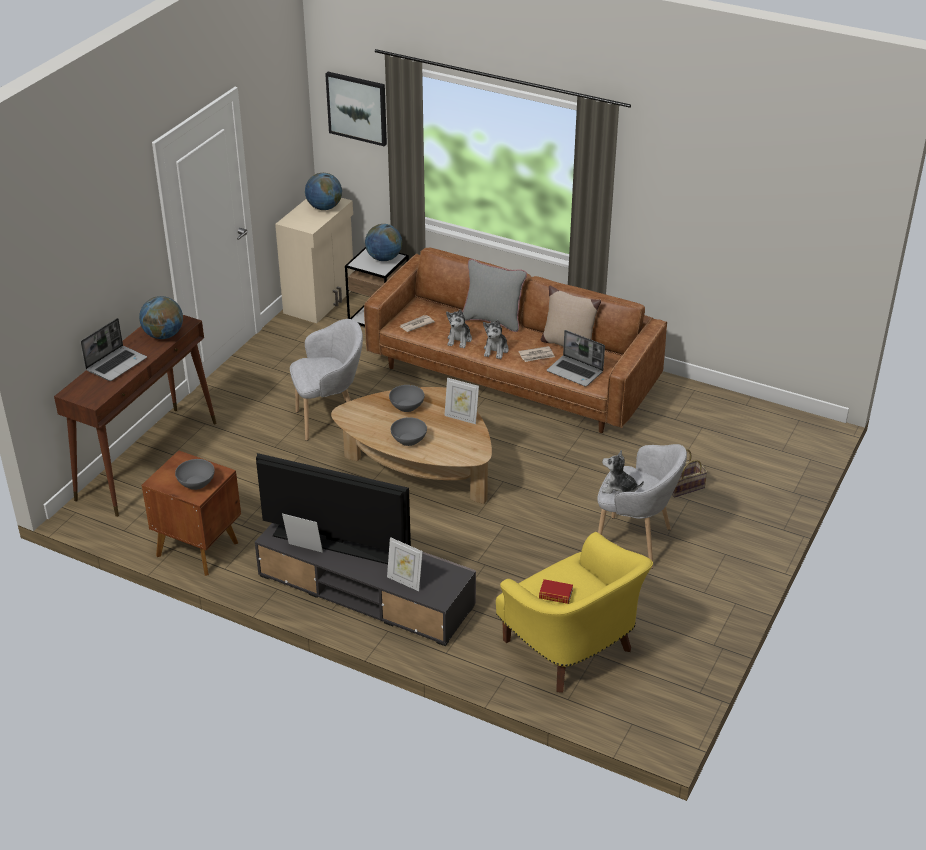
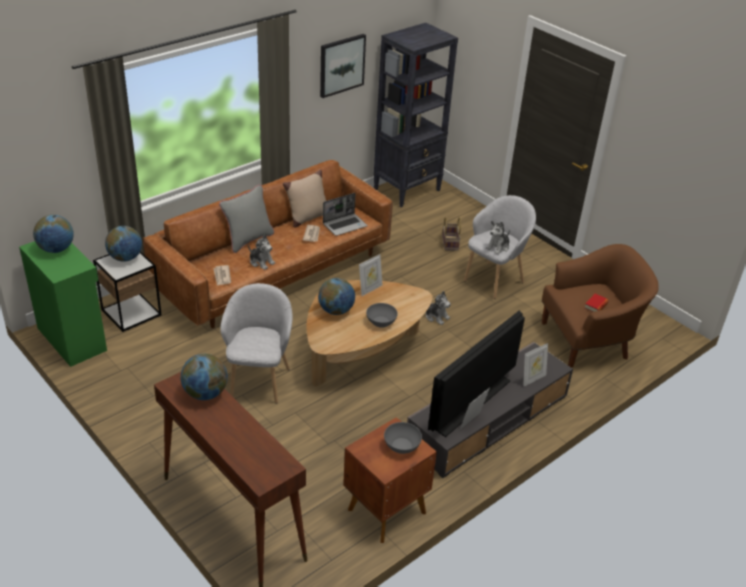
camera: 70 degrees left, 0 degrees up
(116, 364) = (233, 437): laptop -> none
(320, 300) = (73, 338): beige cabinet -> green cabinet
(357, 108) = (47, 139): picture -> picture (341, 65)
(407, 406) = (336, 310): grey bowl -> globe
(496, 350) = (290, 250): plush toy -> plush toy (436, 316)
(571, 650) = (588, 341): yellow armchair -> brown armchair
(774, 424) = (407, 190): none -> black bookcase

